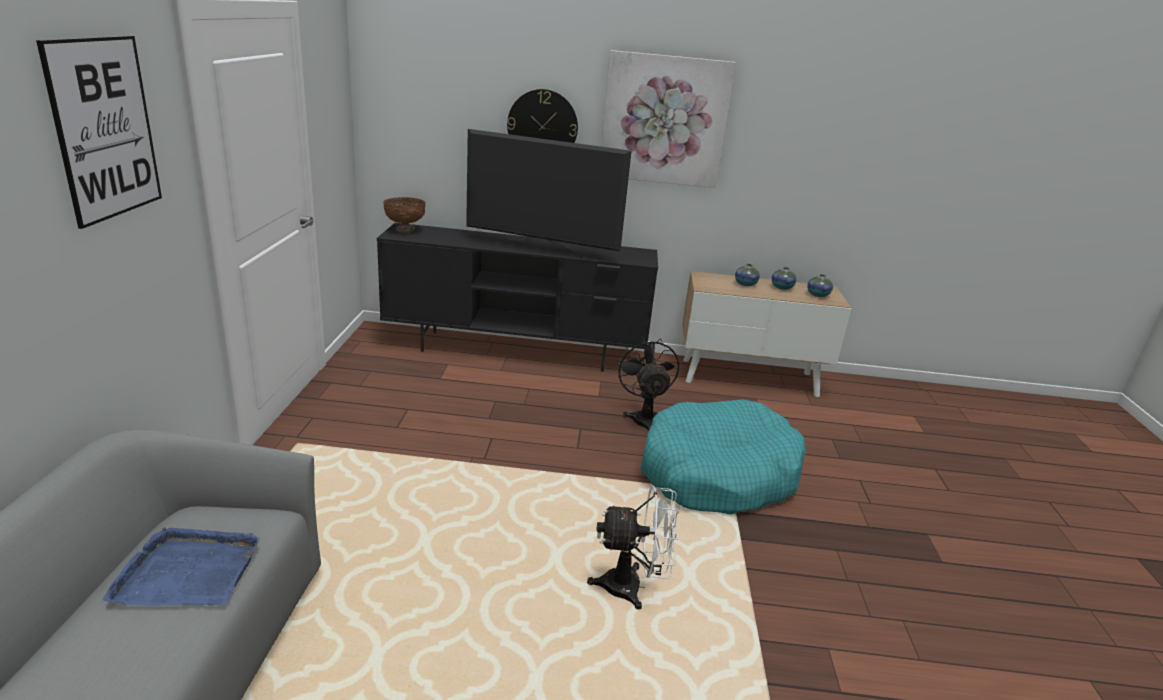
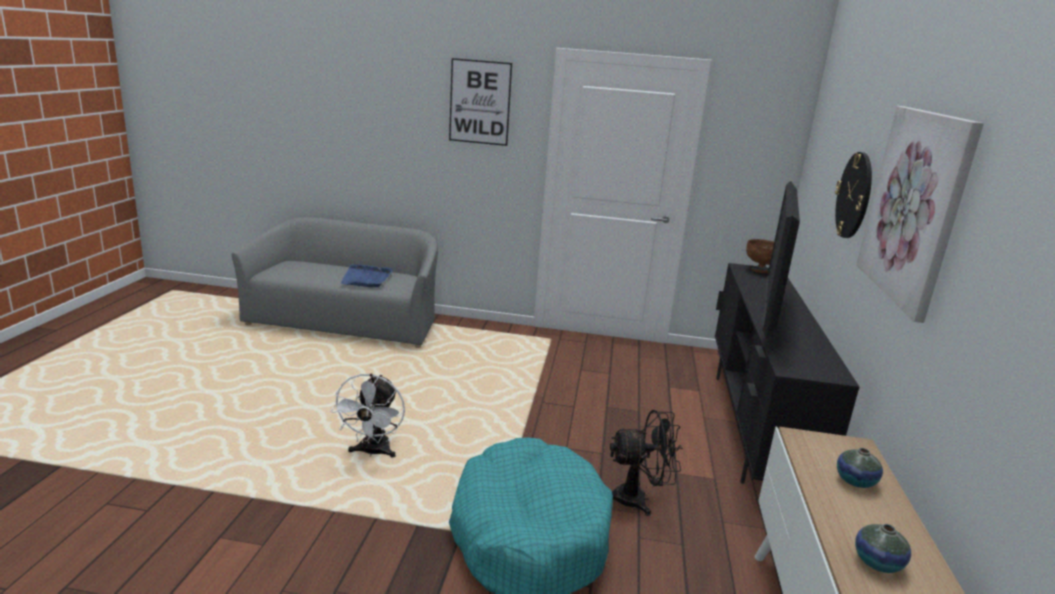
camera: 95 degrees right, 5 degrees down
(782, 287) = (878, 522): vase -> none

